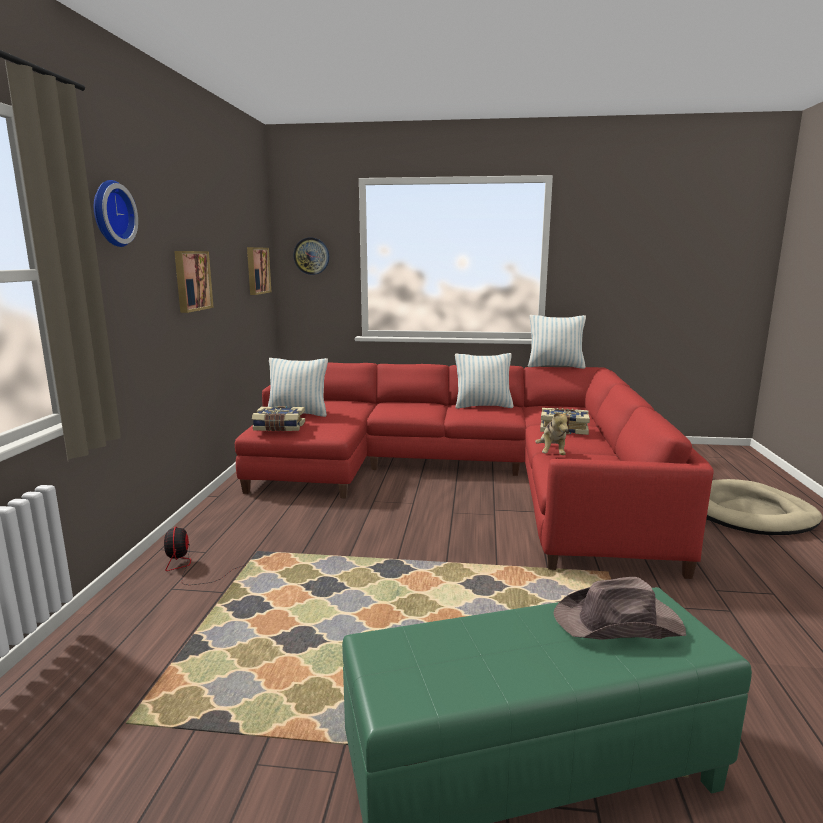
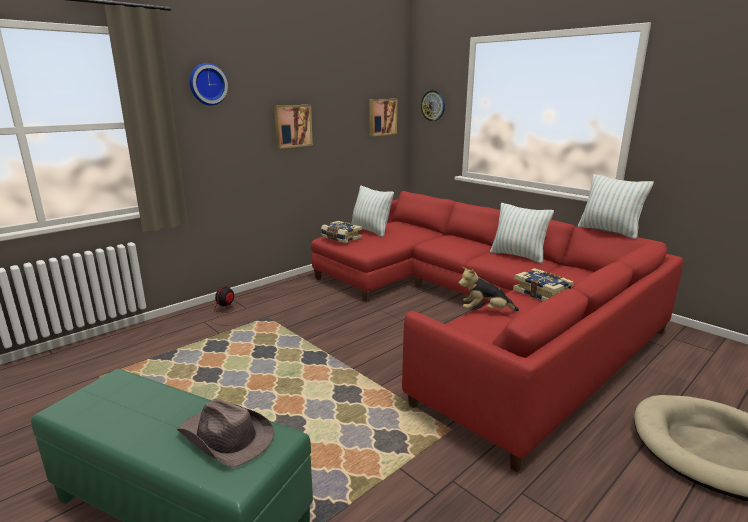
camera: 40 degrees right, 5 degrees up
(552, 454) = (485, 311): plush toy -> plush toy turned 45 degrees clockwise

